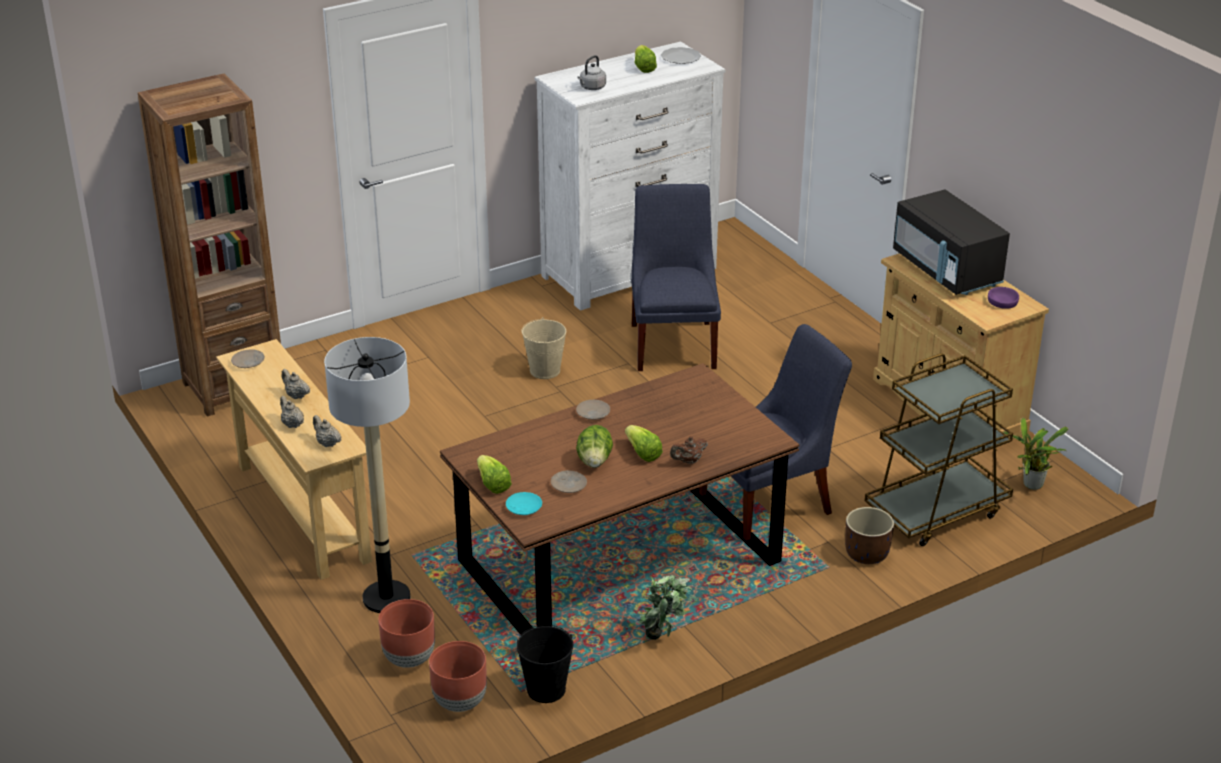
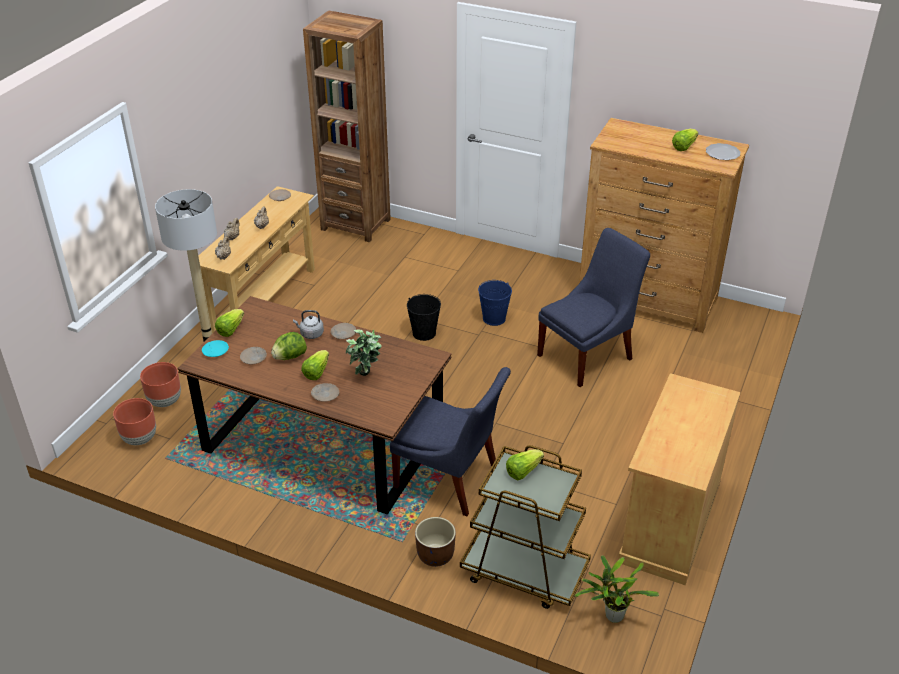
camera: 55 degrees right, 5 degrees up
(545, 370) = (494, 318): beige bucket -> blue bucket
(546, 689) = (174, 467): black bucket -> black bucket (424, 333)
(591, 88) = (624, 141): grey kettle -> grey kettle (310, 334)
(630, 272) = (647, 300): white dresser -> brown dresser
(663, 638) = (261, 495): potted plant -> potted plant (366, 378)
(688, 461) = (325, 395): brown teapot -> beige plate
(930, 388) = (523, 471): none -> lettuce
(946, 270) = (694, 412): black microwave -> none
(1002, 302) = (683, 460): purple bowl -> none

